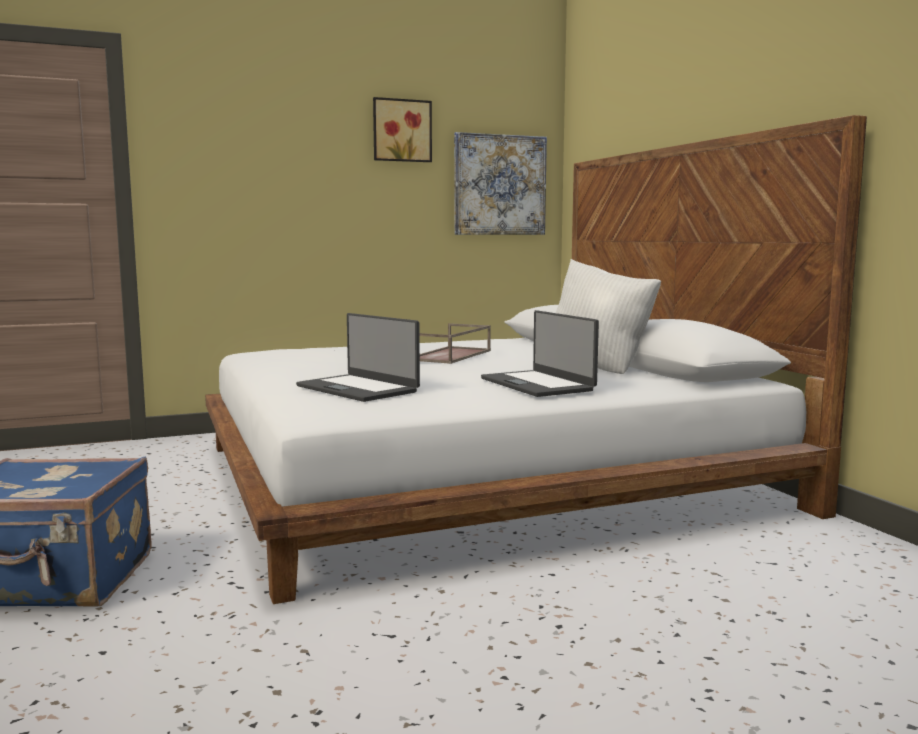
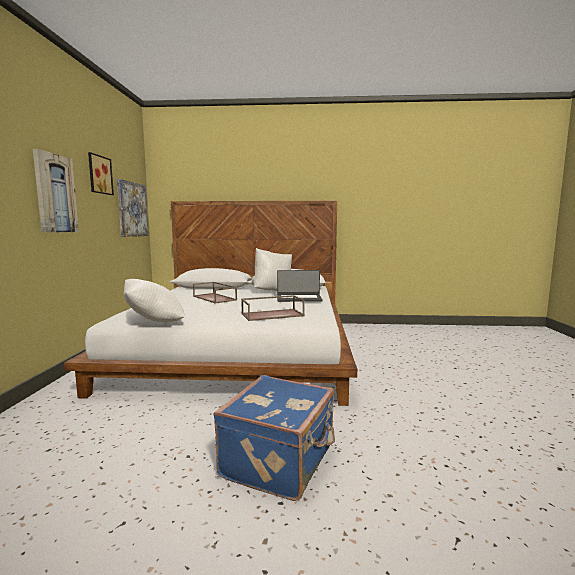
camera: 65 degrees left, 0 degrees up
(256, 361) = (154, 322): none -> white pillow
(292, 168) = (55, 193): none -> picture
(358, 389) = (273, 315): laptop -> brown tray

